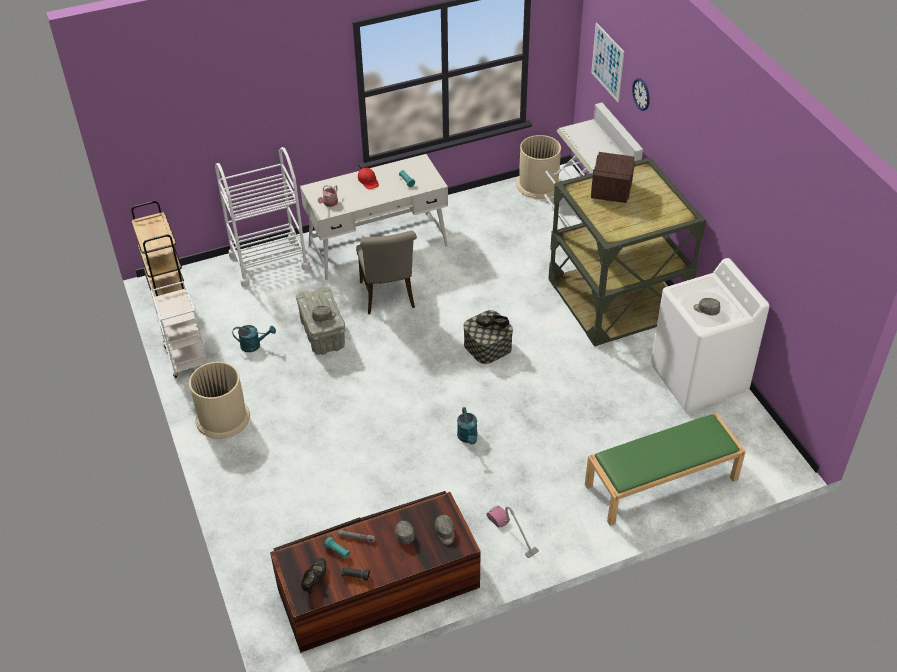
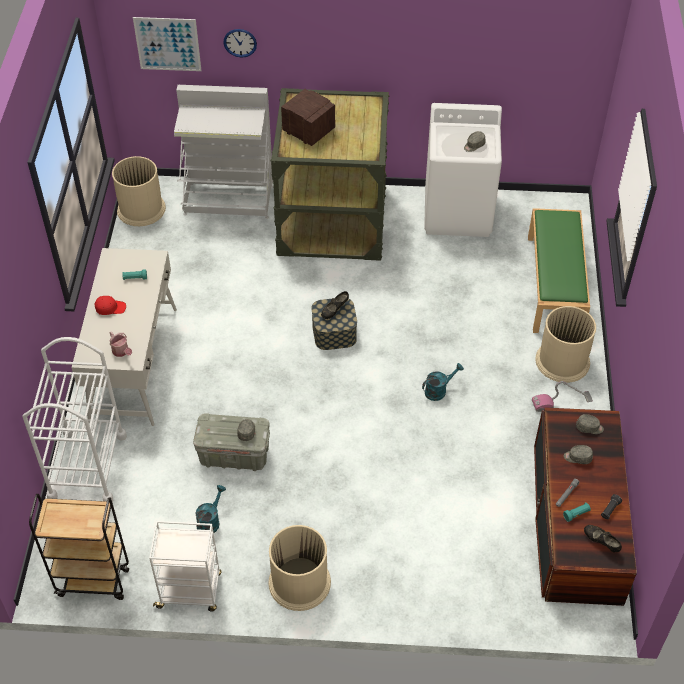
camera: 65 degrees left, 5 degrees up
(388, 297) = (217, 382): beige chair -> none
(468, 438) = (439, 390): turquoise watering can -> turquoise watering can turned 45 degrees counterclockwise
(564, 519) = (562, 361): none -> beige trash can

